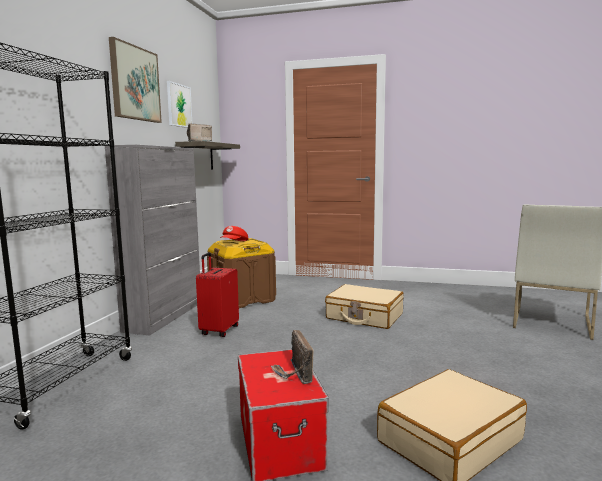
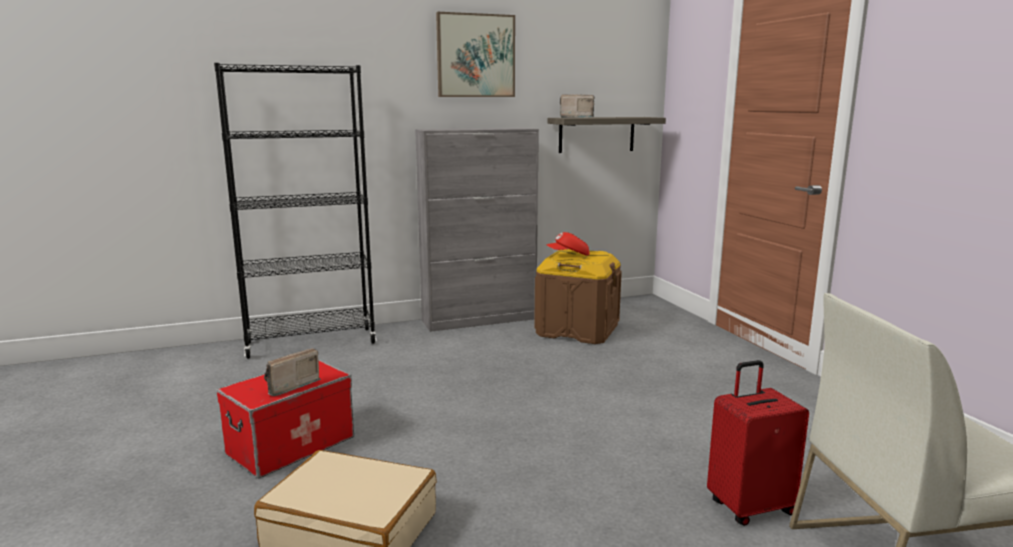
camera: 55 degrees right, 5 degrees up
(179, 105) = (561, 71): picture -> none
(218, 331) = (476, 350): red suitcase -> red suitcase (749, 506)
(364, 316) = (635, 403): beige suitcase -> none

